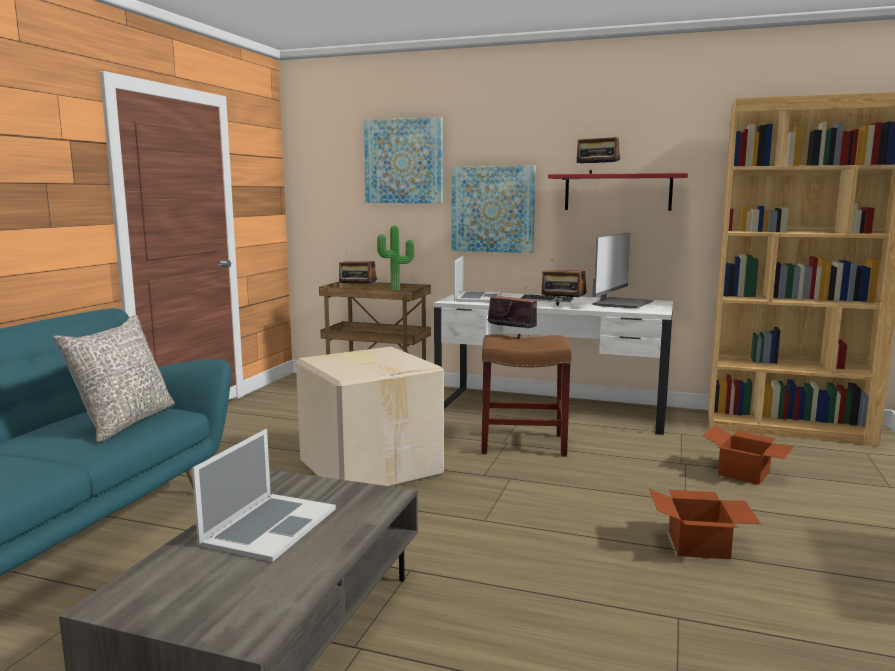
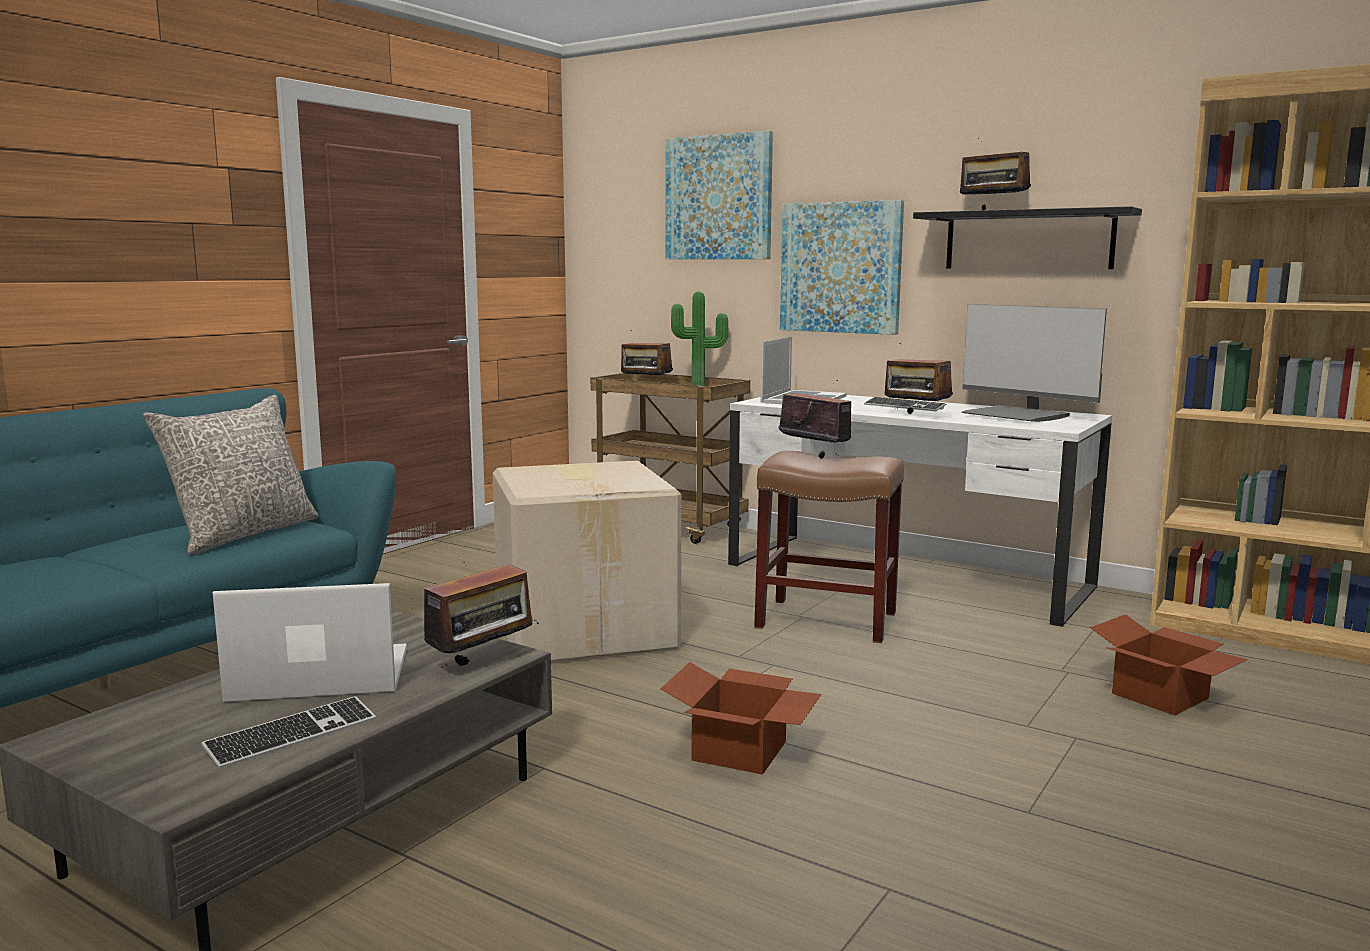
camera: 15 degrees right, 0 degrees up
(269, 526) = (320, 675): laptop -> laptop turned 135 degrees counterclockwise
(290, 575) = (292, 735): none -> keyboard
(378, 503) = (483, 663): none -> radio
(617, 192) = (1028, 240): red shelf -> black shelf
(621, 304) = (1017, 416): monitor -> monitor turned 90 degrees clockwise
(700, 545) = (1004, 792): cardboard box -> cardboard box (741, 752)

